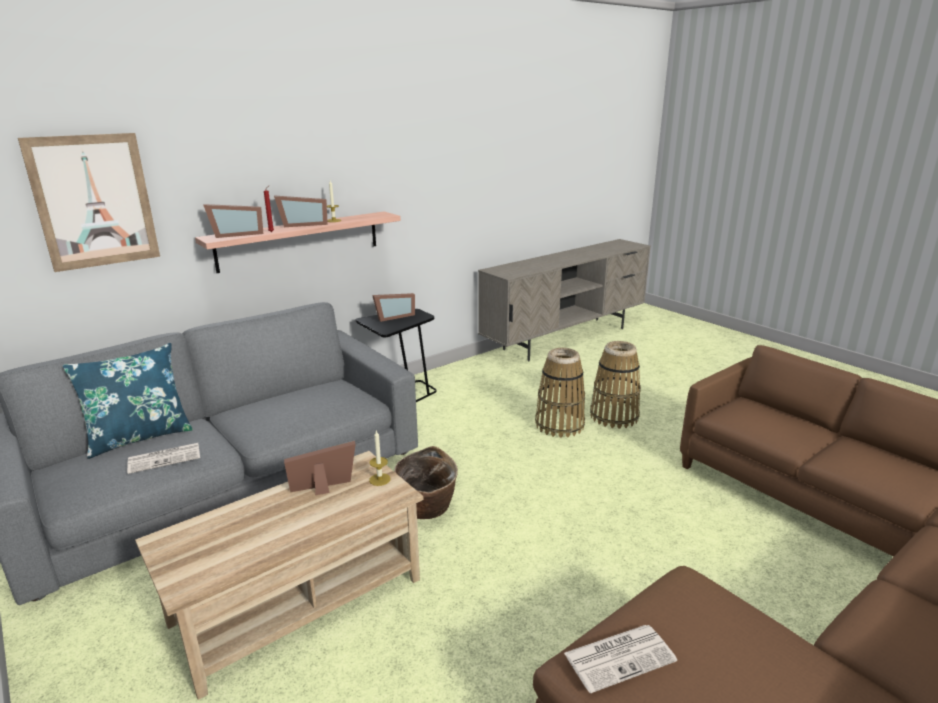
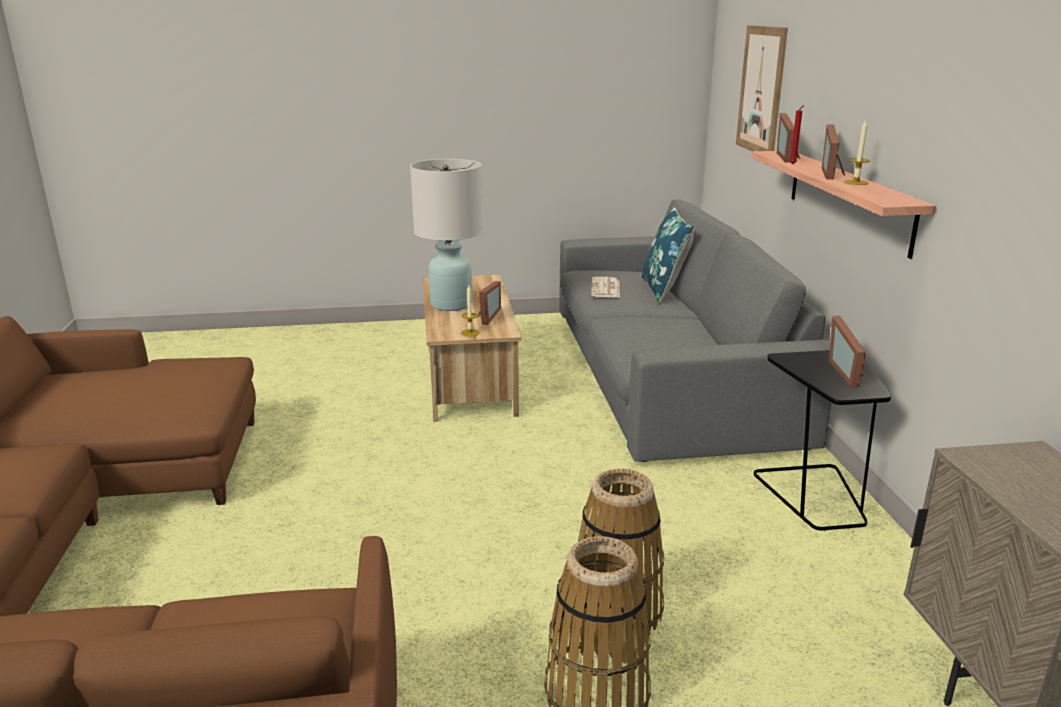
camera: 120 degrees right, 0 degrees up
(294, 527) = (450, 304): none -> white table lamp
(427, 509) = (519, 447): basket -> none
(620, 656) = (207, 370): newspaper -> none

